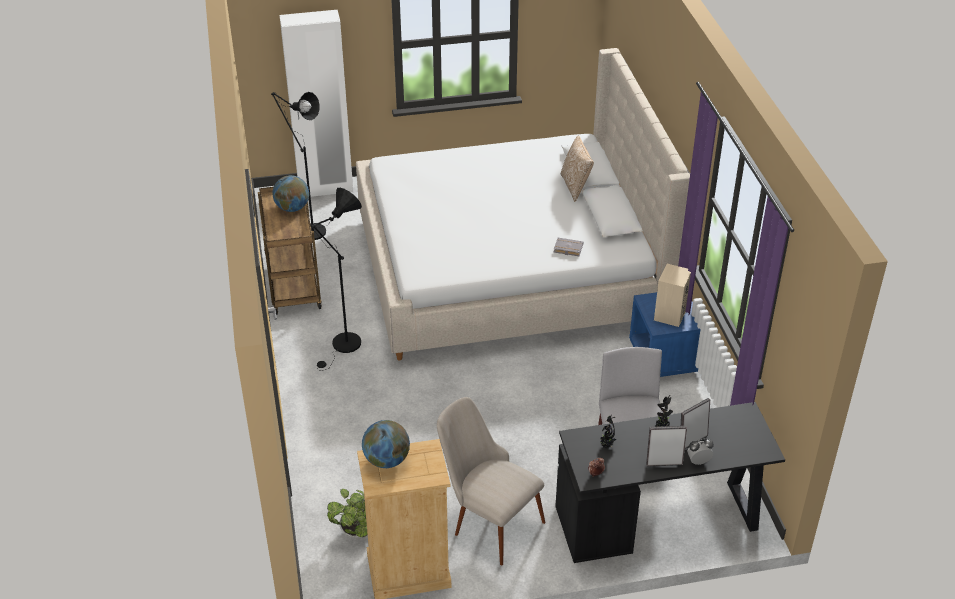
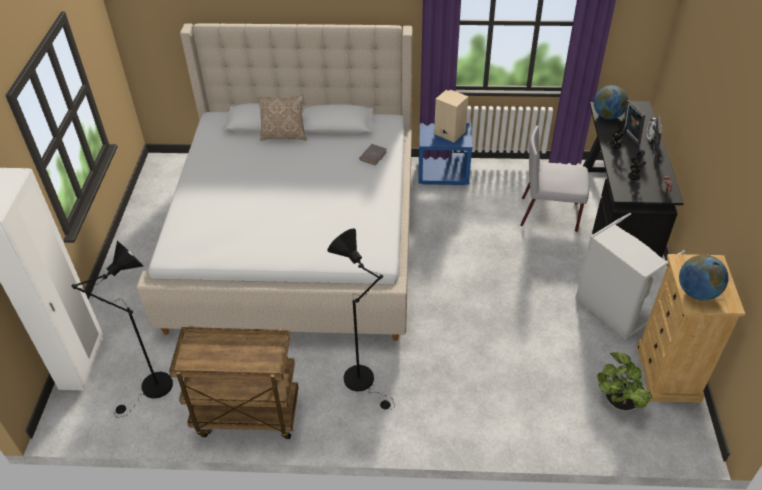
camera: 75 degrees left, 5 degrees up
(292, 208) = (217, 346): globe -> globe (607, 116)
(488, 520) = (612, 310): beige chair -> grey laundry basket

